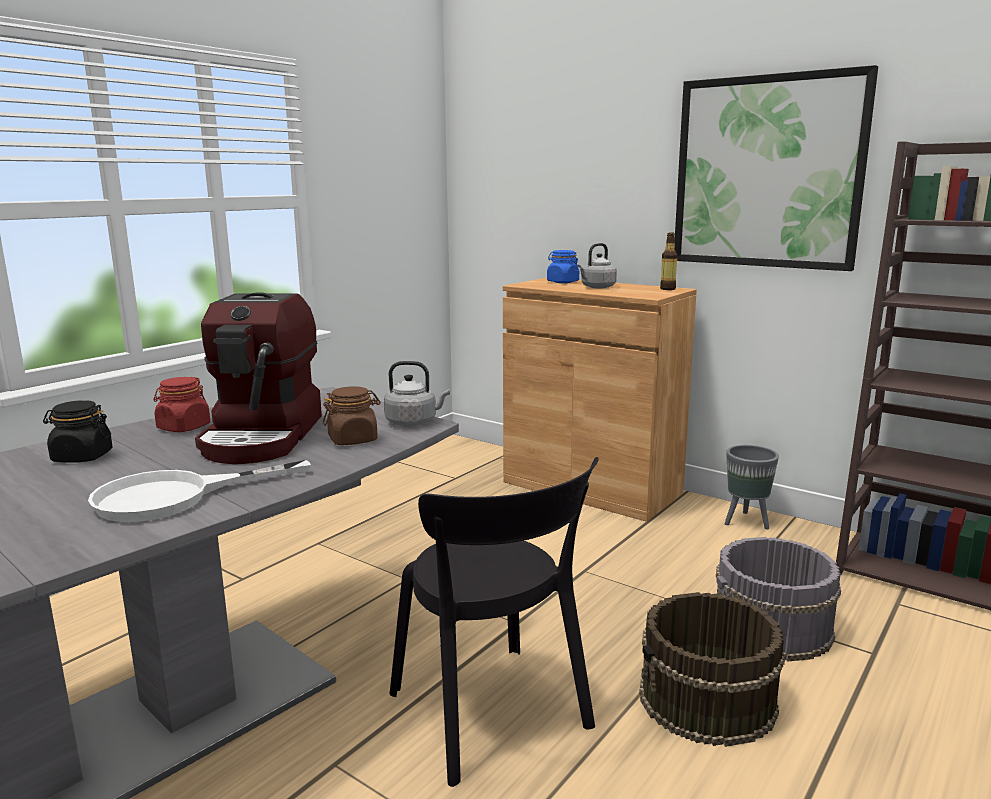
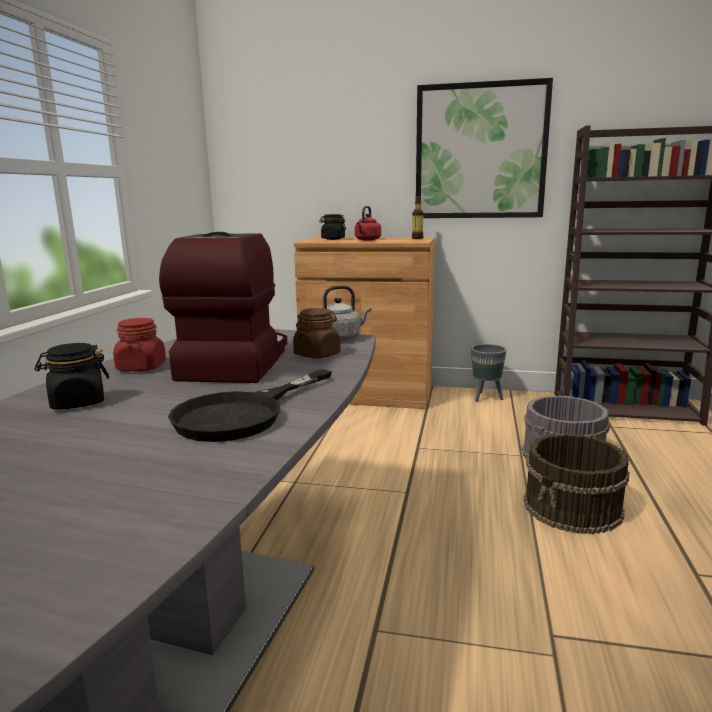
camera: 25 degrees left, 0 degrees up
(175, 496) = (243, 414): white frying pan -> black frying pan
(264, 436) = (234, 363): coffee machine -> coffee machine turned 150 degrees counterclockwise
(493, 716) = (455, 557): black chair -> none
(562, 282) = (333, 239): blue jar -> black jar
(596, 287) = (367, 240): grey kettle -> red kettle

